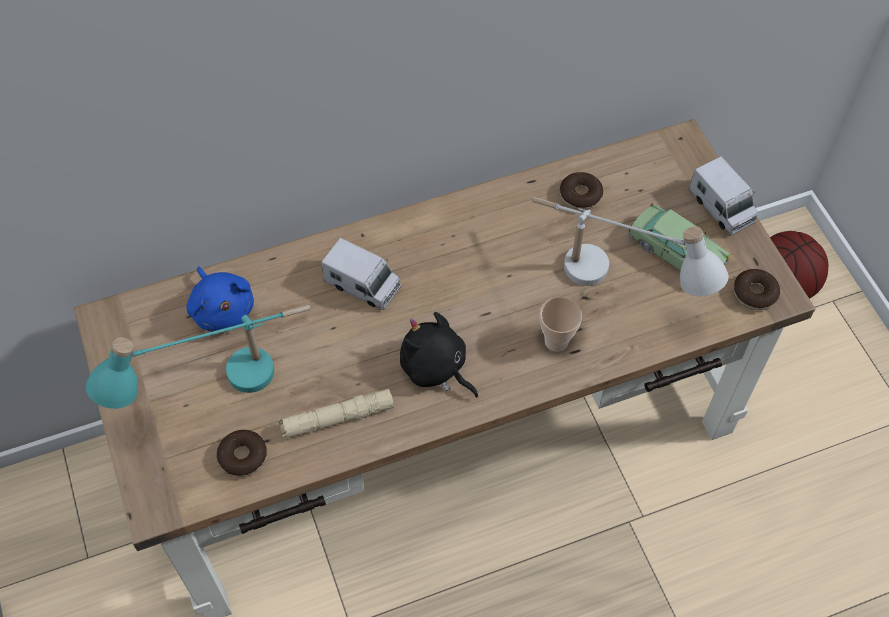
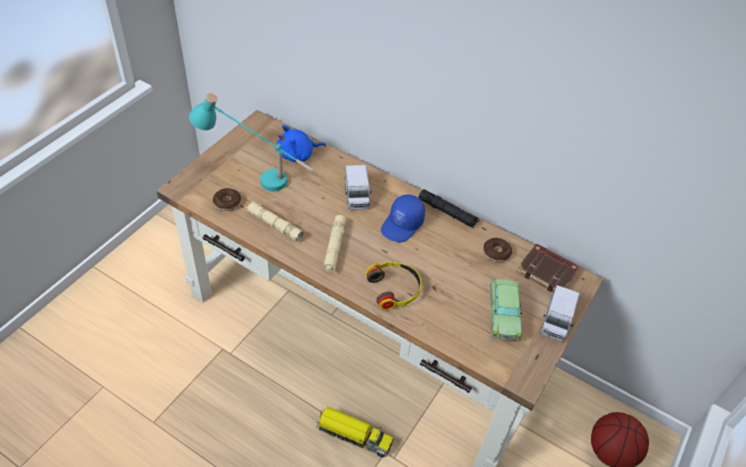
camera: 50 degrees right, 10 degrees down
(222, 309) = (298, 155): blue plush toy -> blue plush toy turned 45 degrees clockwise
(436, 368) = (334, 247): black plush toy -> beige flashlight
(458, 265) = (402, 225): none -> blue cap
(475, 202) = (447, 212): none -> black flashlight
(556, 341) = (395, 288): cup -> headphones
(582, 542) = (354, 435): none -> toy truck
(613, 285) = (453, 296): white table lamp -> none
(646, 164) = (547, 272): none -> brown book
(754, 293) = (513, 367): donut -> none

